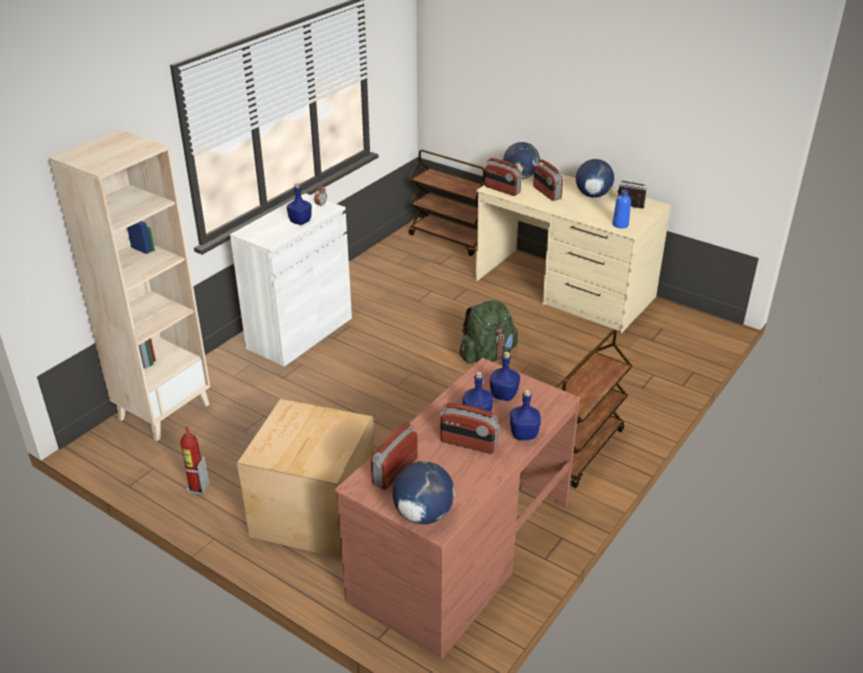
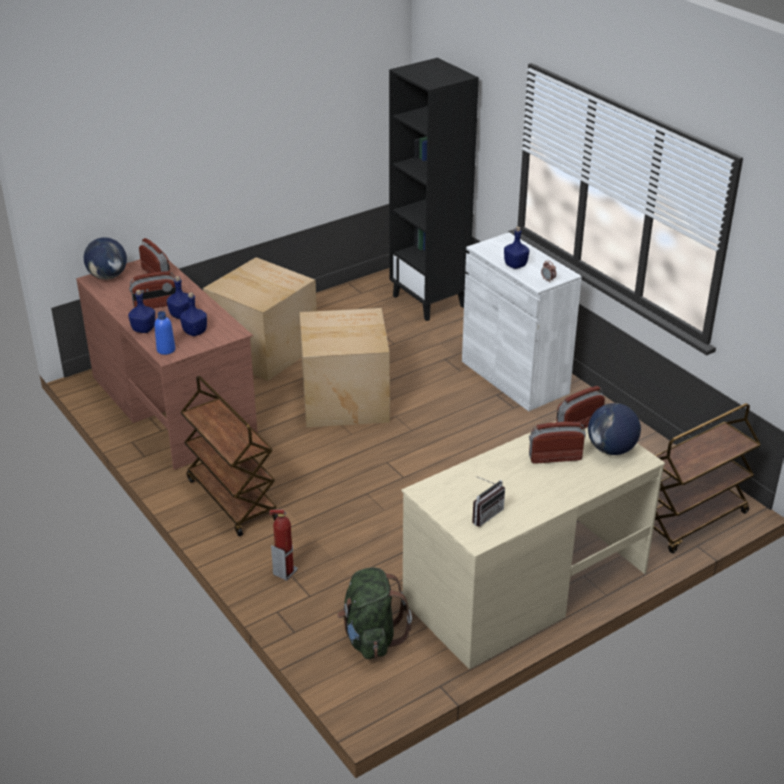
camera: 110 degrees right, 0 degrees up
(164, 411) = (429, 301): beige bookcase -> black bookcase
(197, 488) = (326, 308): fire extinguisher -> fire extinguisher (284, 572)
(385, 424) = (343, 400): none -> cardboard box
(468, 444) = (155, 305): radio -> radio turned 150 degrees counterclockwise
(487, 356) = (413, 483): green backpack -> green backpack (371, 637)
(592, 195) = (532, 494): globe -> none
(620, 225) = (440, 489): blue bottle -> blue bottle (166, 350)

